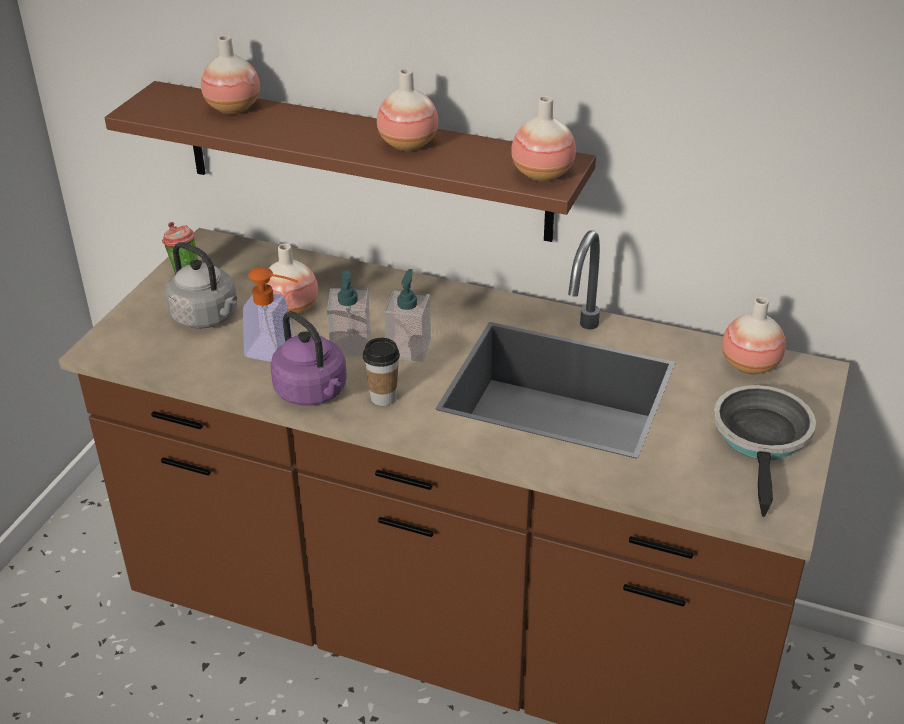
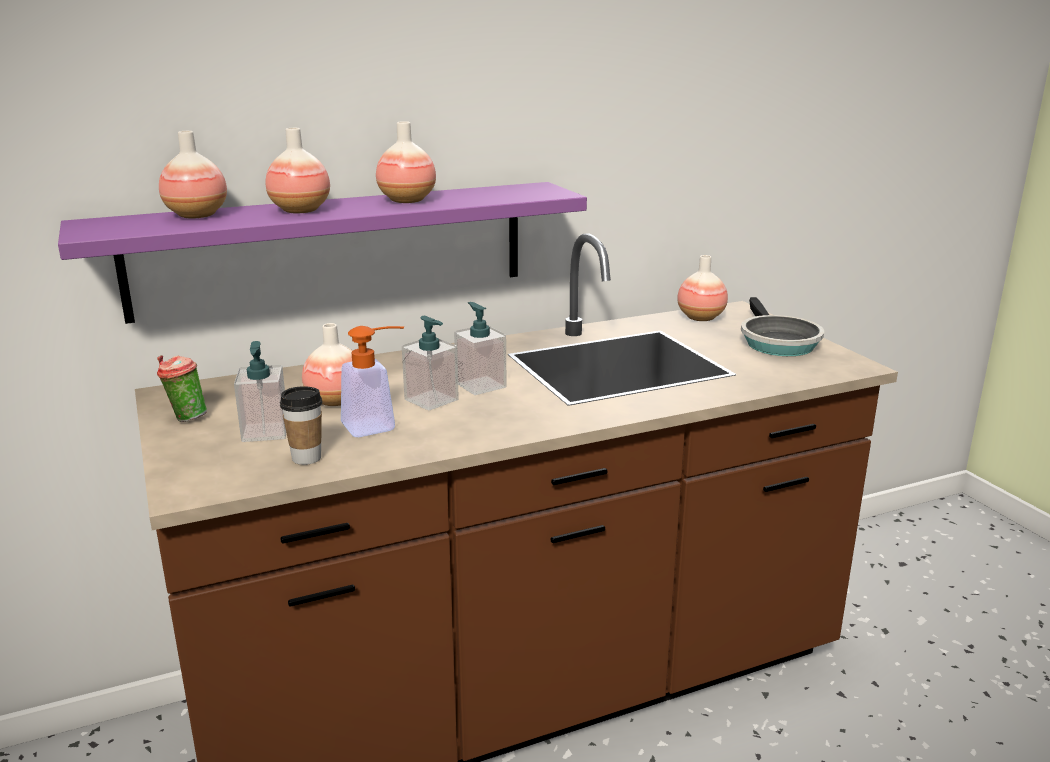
camera: 45 degrees left, 15 degrees down
(207, 318) = (265, 432): grey kettle -> soap dispenser
(313, 393) = (459, 433): purple kettle -> none
(365, 161) = (332, 249): brown shelf -> purple shelf
(383, 398) = (519, 414): cup -> cup (306, 458)
(542, 174) = (539, 192): vase -> vase (300, 210)
(762, 440) = (776, 342): frying pan -> frying pan turned 150 degrees counterclockwise

